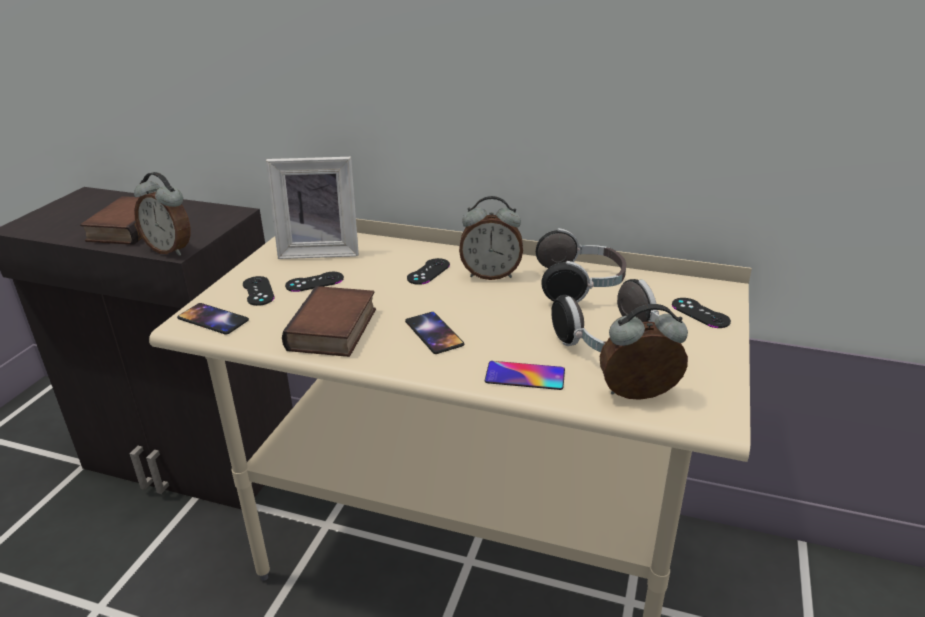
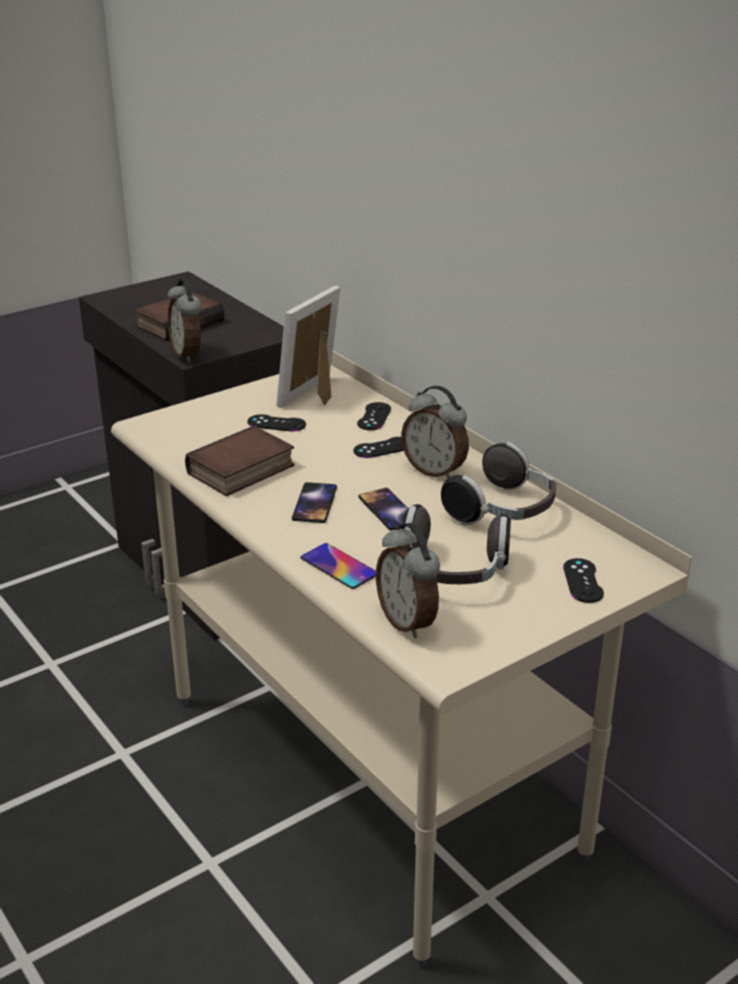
camera: 35 degrees right, 0 degrees up
(213, 319) = (165, 428): phone -> phone (388, 510)
(258, 291) = (224, 416): black game controller -> black game controller (374, 416)
(320, 250) = (316, 395): picture frame -> picture frame turned 90 degrees clockwise
(639, 397) = (408, 622): alarm clock -> alarm clock turned 150 degrees counterclockwise

